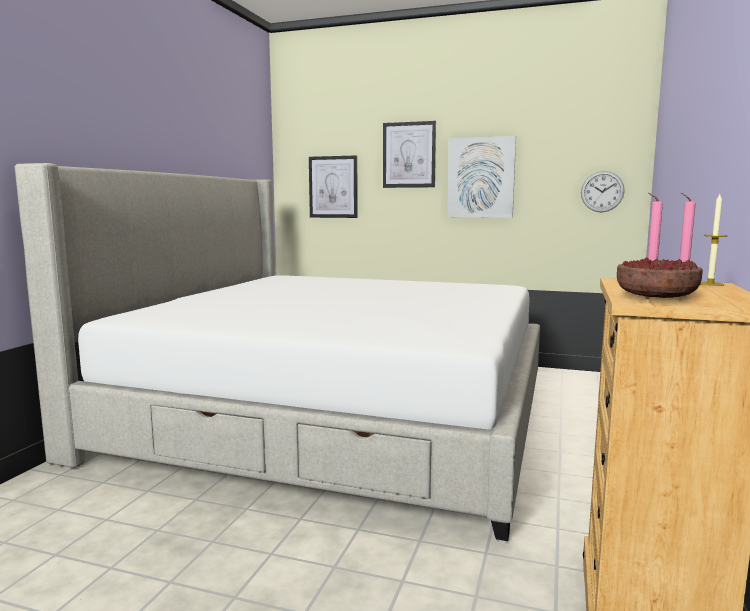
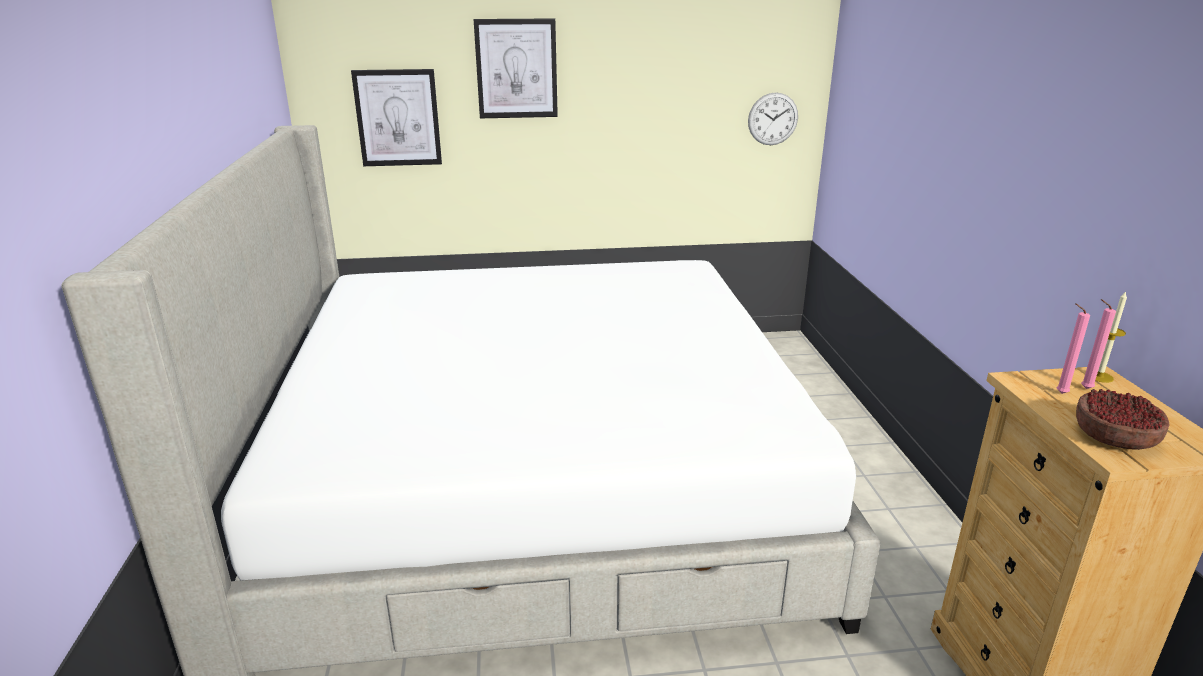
camera: 25 degrees left, 15 degrees up
(481, 177) = (621, 102): picture -> none

